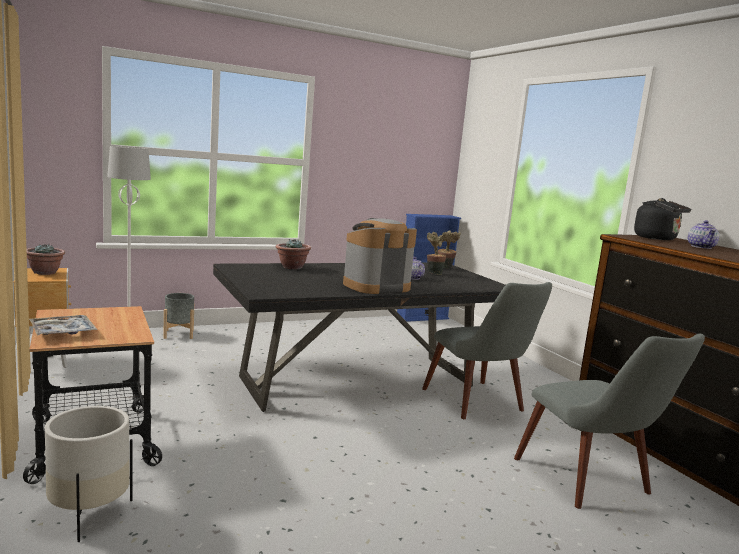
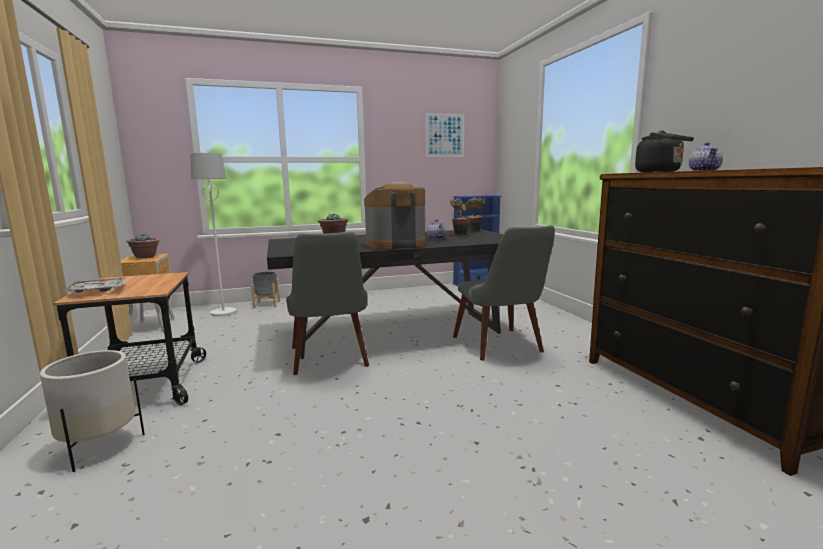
camera: 10 degrees right, 0 degrees up
(403, 141) = (445, 135): none -> picture
(593, 484) = (597, 417): grey chair -> grey chair (331, 361)

